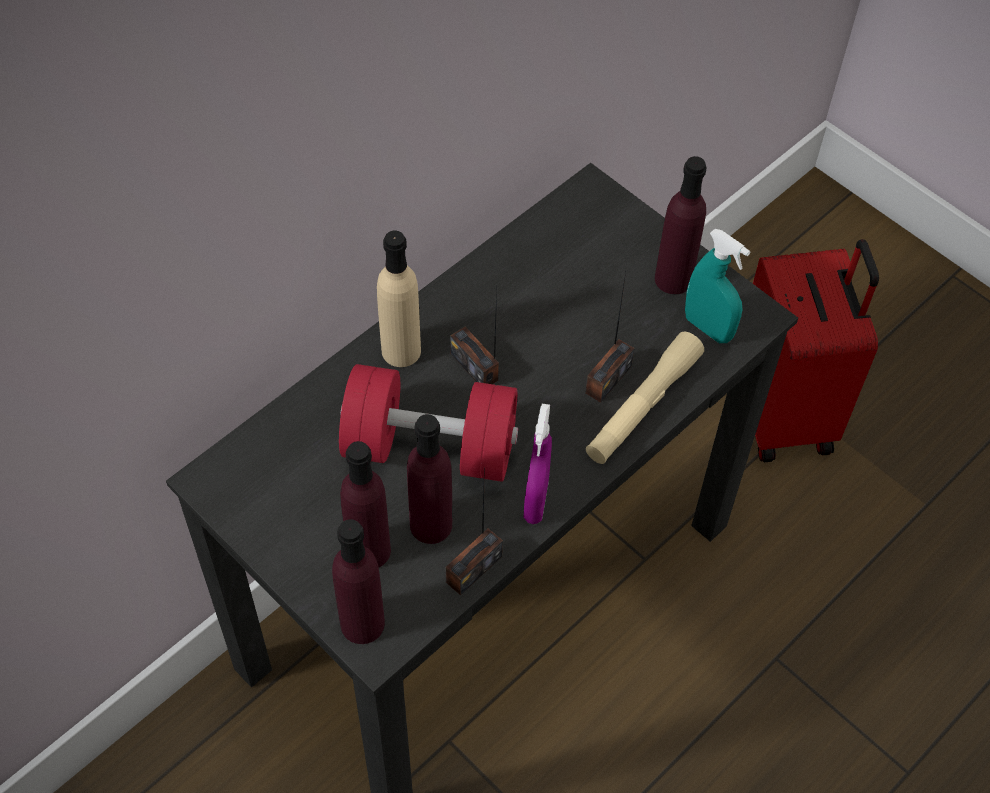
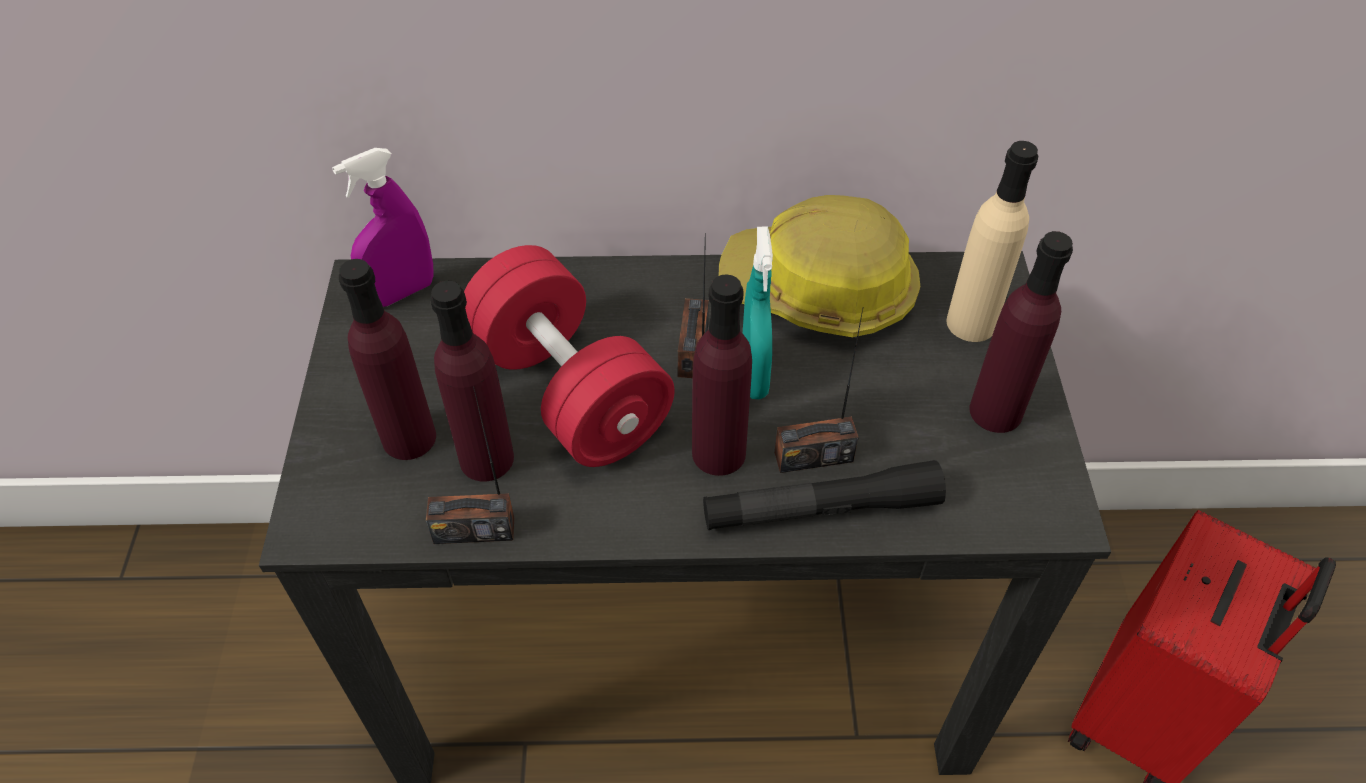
camera: 45 degrees right, 5 degrees down
(362, 623) = (324, 496): purple bottle -> purple bottle (718, 453)
(401, 351) = (643, 292): beige bottle -> beige bottle (971, 323)
(504, 273) = (819, 291): none -> hard hat
(536, 500) = (606, 515): purple spray bottle -> purple spray bottle (402, 292)
(642, 406) = (821, 509): beige flashlight -> black flashlight
(708, 328) = (983, 485): turquoise spray bottle -> turquoise spray bottle (754, 374)

